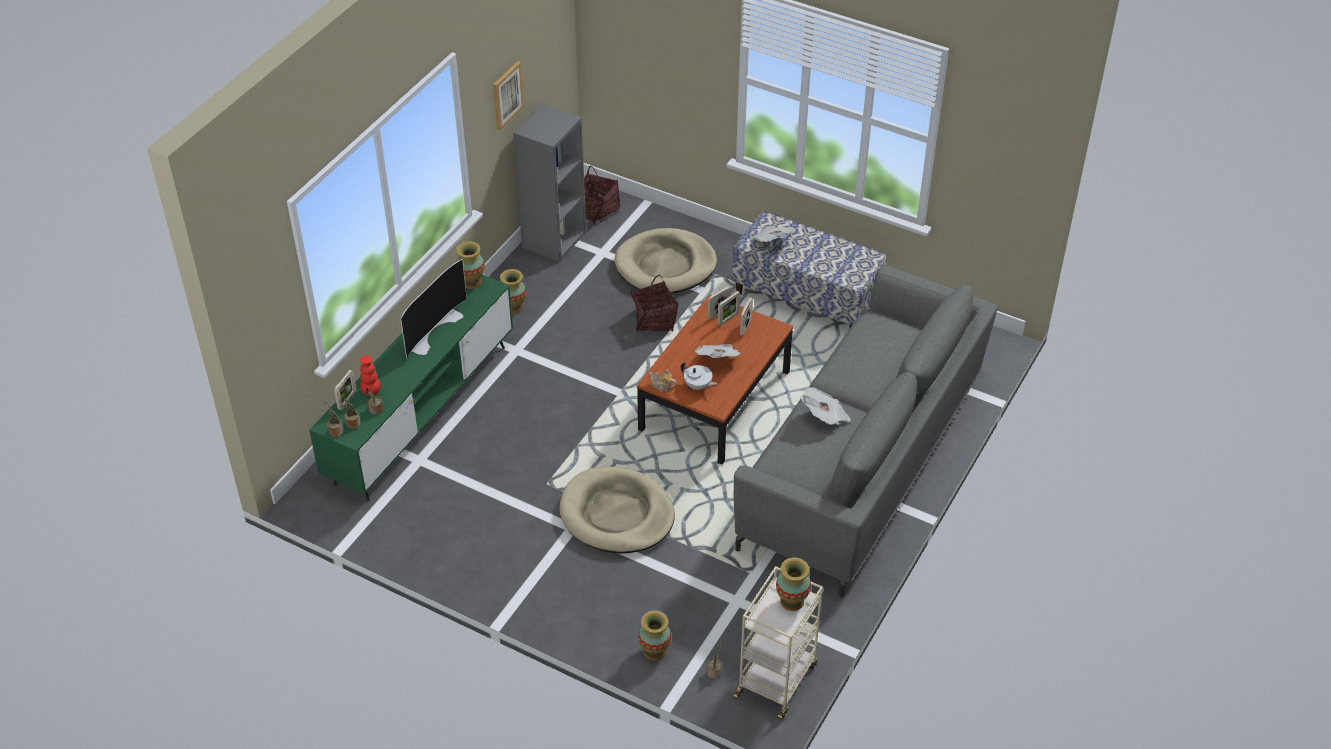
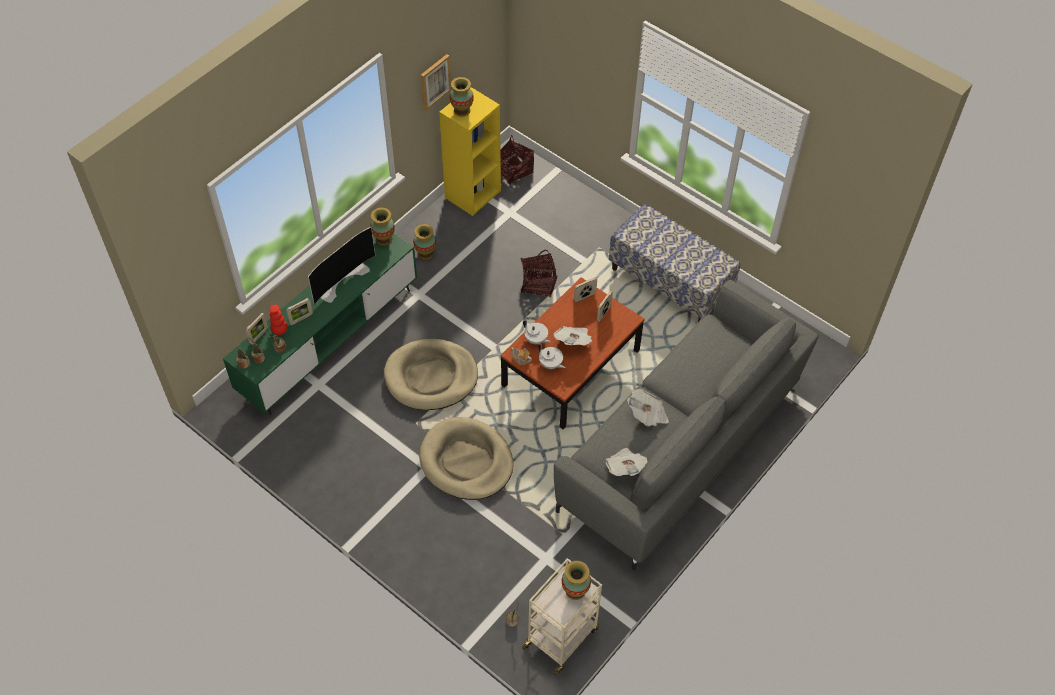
camera: 10 degrees right, 10 degrees up
(554, 239) = (472, 193): grey bookcase -> yellow bookcase
(655, 651) = (469, 593): vase -> vase (462, 110)
(665, 265) = (559, 232): beige dog bed -> beige dog bed (431, 377)
(674, 364) = (536, 340): none -> white teapot
(728, 319) = (591, 304): picture frame -> picture frame (301, 319)
(772, 242) = (645, 235): newspaper -> newspaper (625, 467)

